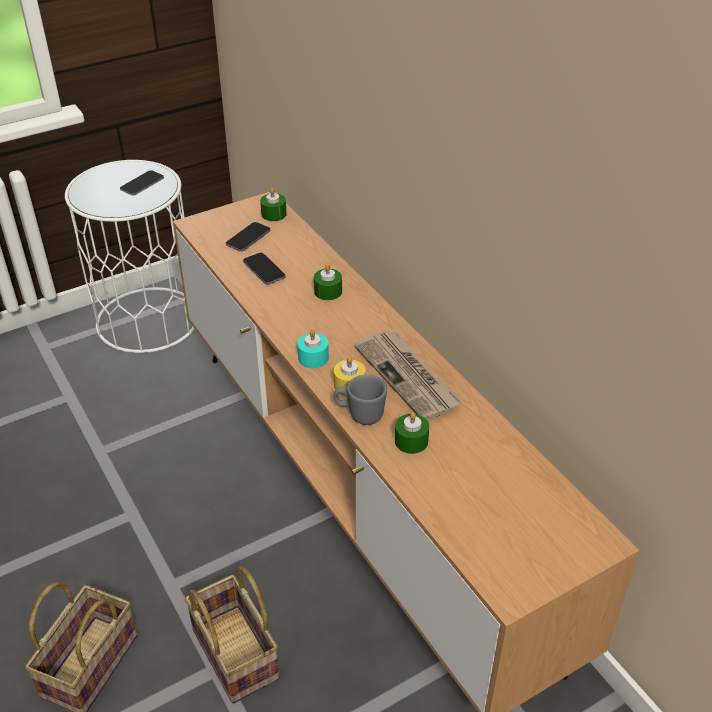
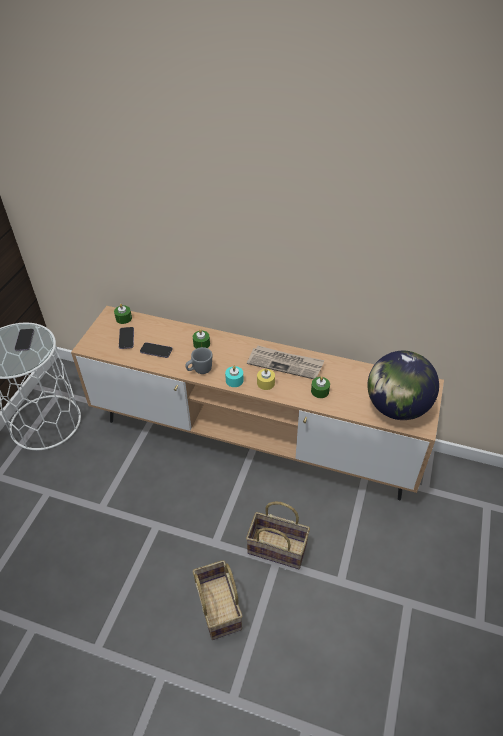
camera: 40 degrees left, 5 degrees up
(359, 414) = (286, 393): grey mug -> grey mug (199, 370)
(501, 537) = (396, 407): none -> globe

